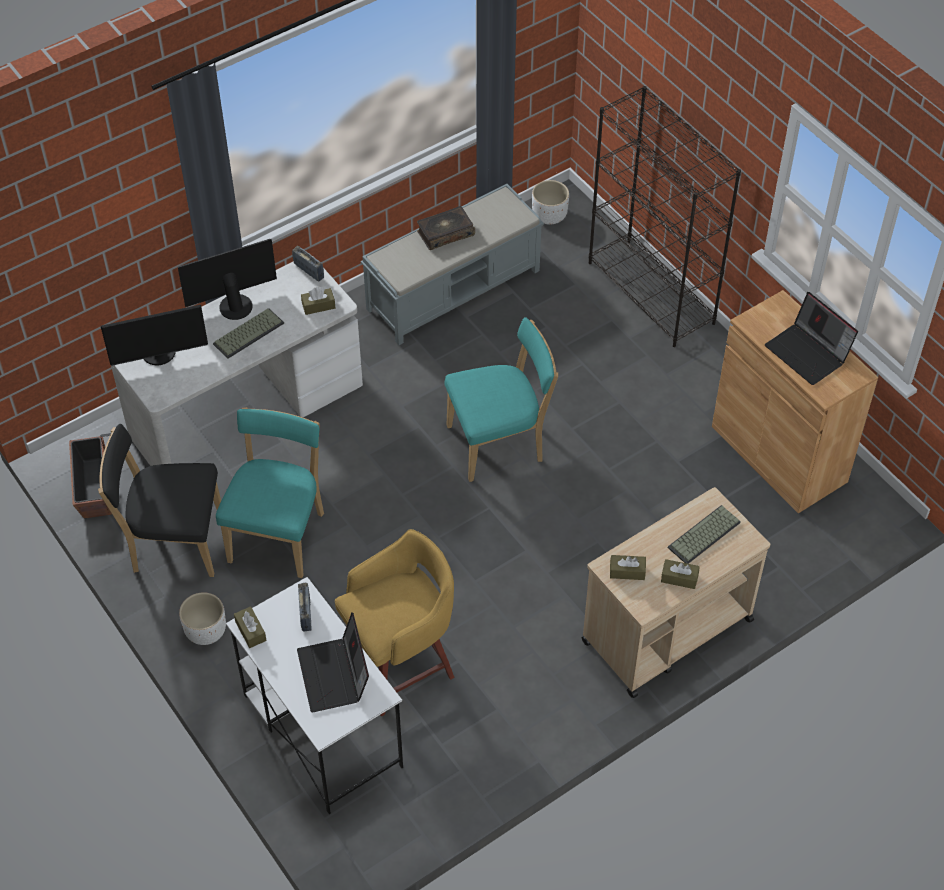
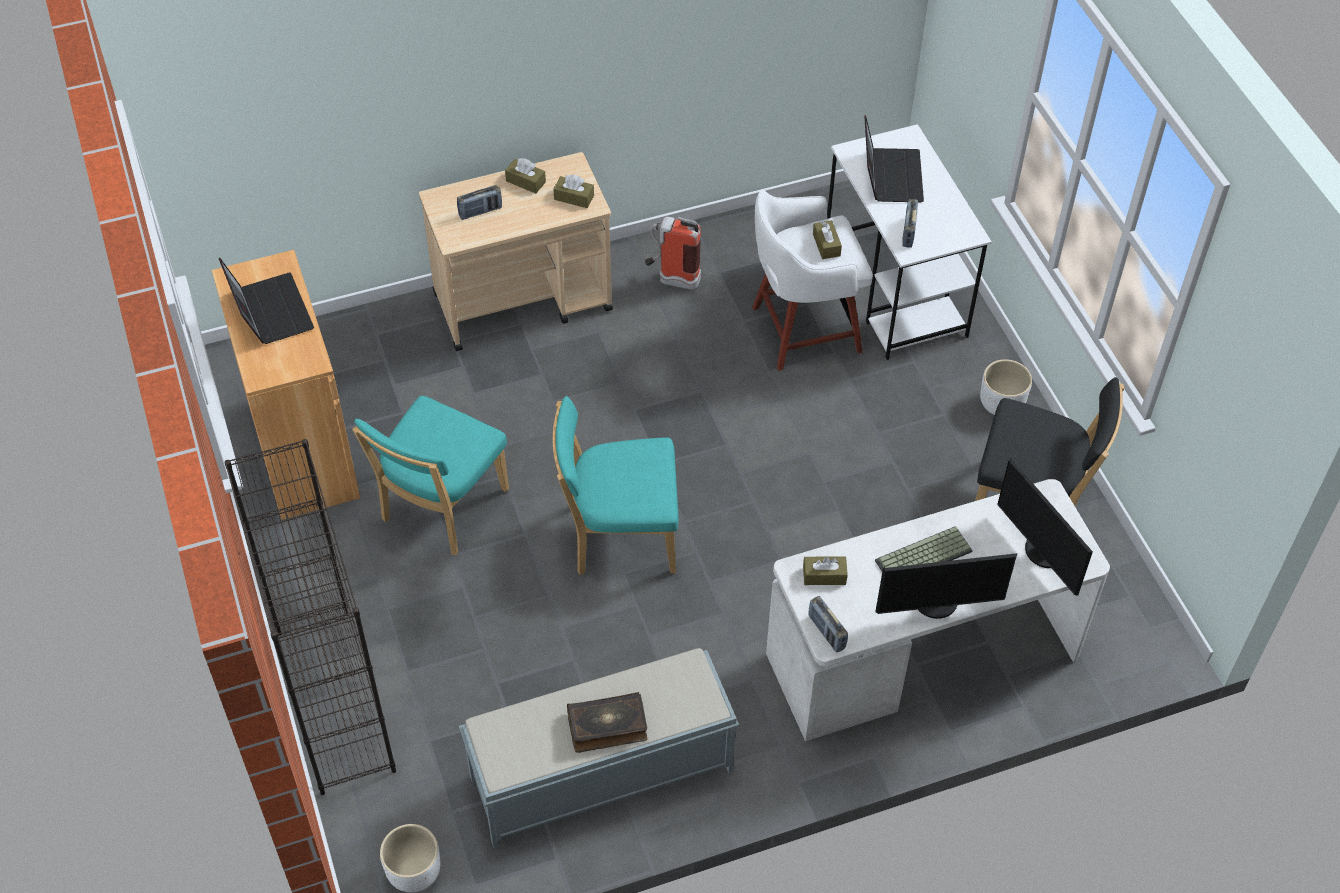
camera: 165 degrees left, 0 degrees up
(94, 488) = (1123, 594): planter -> none
(159, 355) = (1043, 552): monitor -> monitor turned 120 degrees counterclockwise
(250, 631) = (967, 228): brown tissue box -> brown tissue box (826, 245)
(279, 533) = (906, 489): turquoise chair -> turquoise chair (441, 509)
(401, 664) = (802, 330): yellow stool -> white stool
(539, 689) = (672, 279): none -> fire extinguisher
(704, 536) = (480, 211): keyboard -> radio

